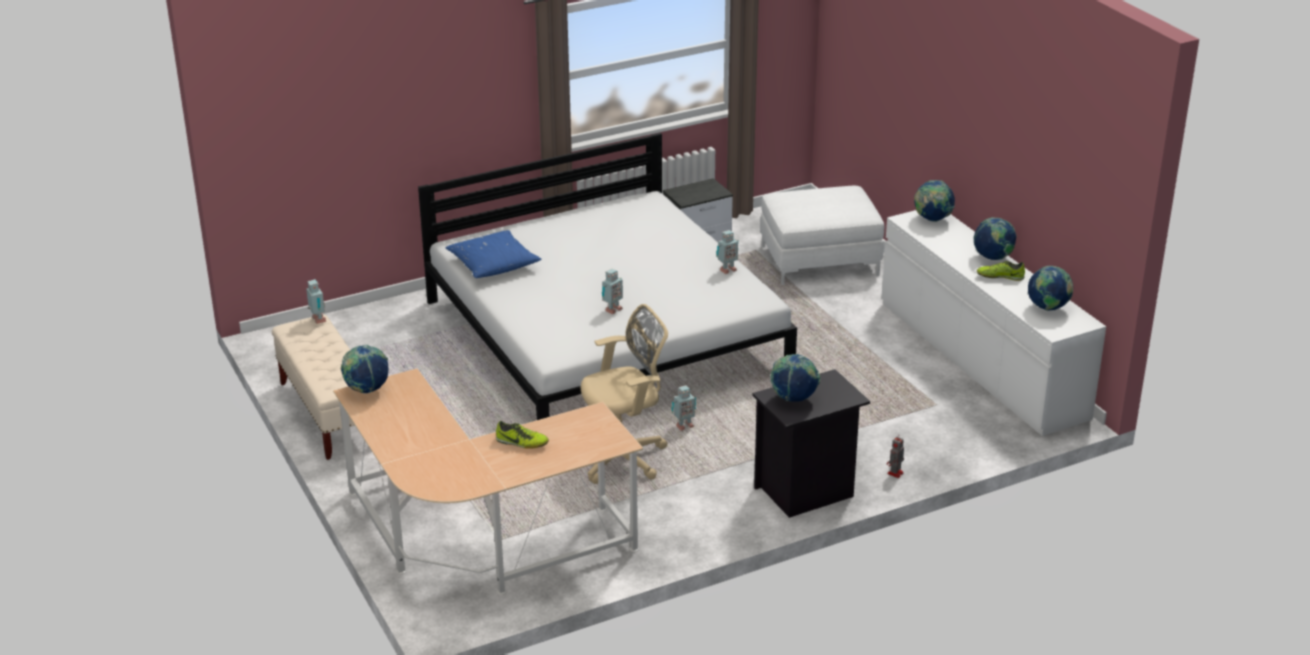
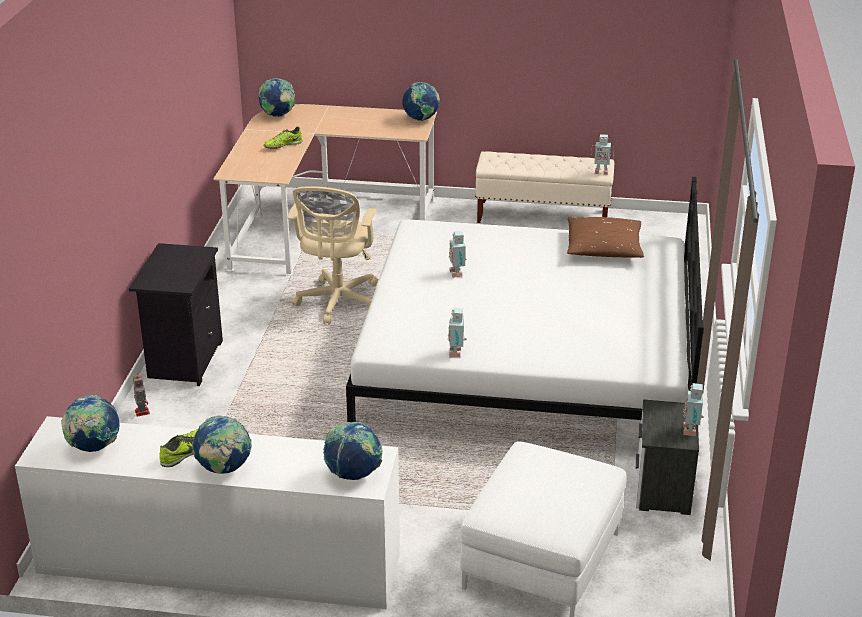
camera: 125 degrees right, 0 degrees up
(493, 264) = (604, 248): blue pillow -> brown pillow
(683, 426) = (341, 344): toy robot -> toy robot (691, 430)
(794, 398) = (183, 259): globe -> globe (278, 116)

